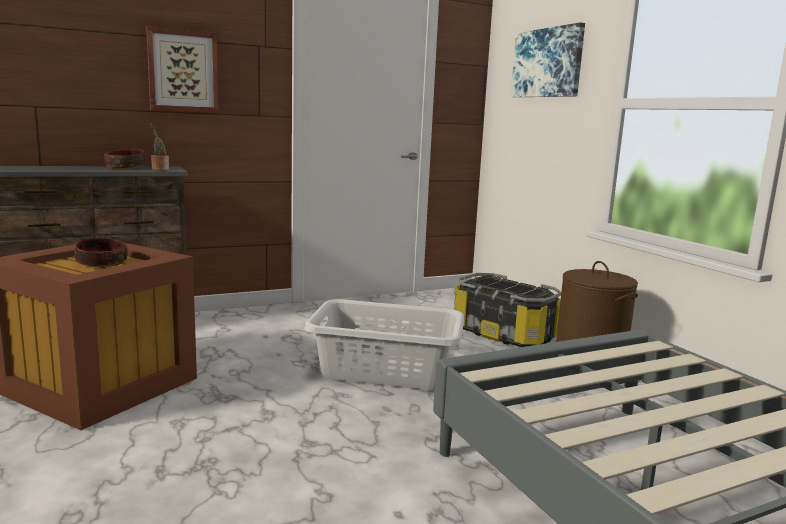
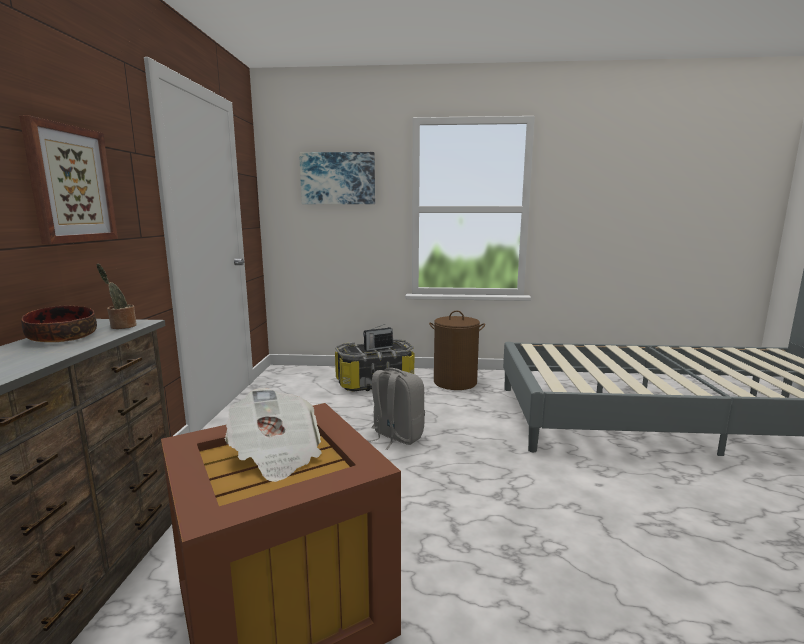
camera: 60 degrees left, 0 degrees up
(101, 263) = (276, 455): bowl -> newspaper
(384, 370) = (396, 436): grey laundry basket -> grey backpack
(511, 288) = (377, 348): none -> radio

